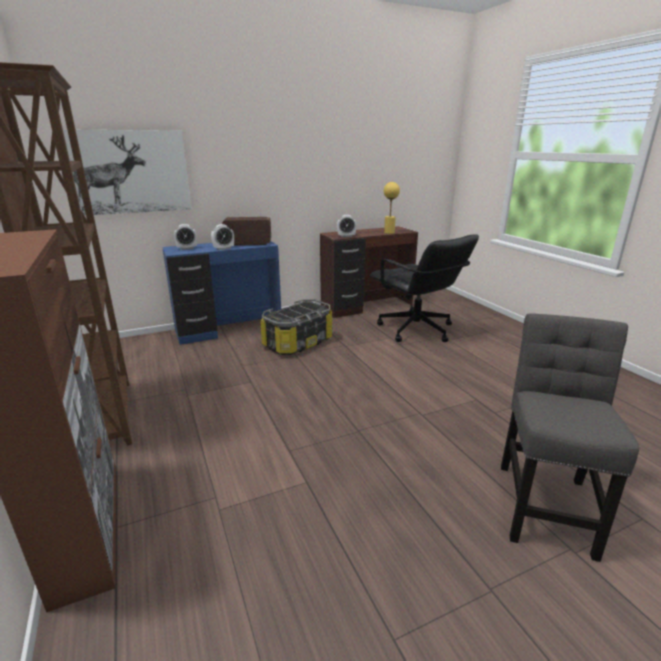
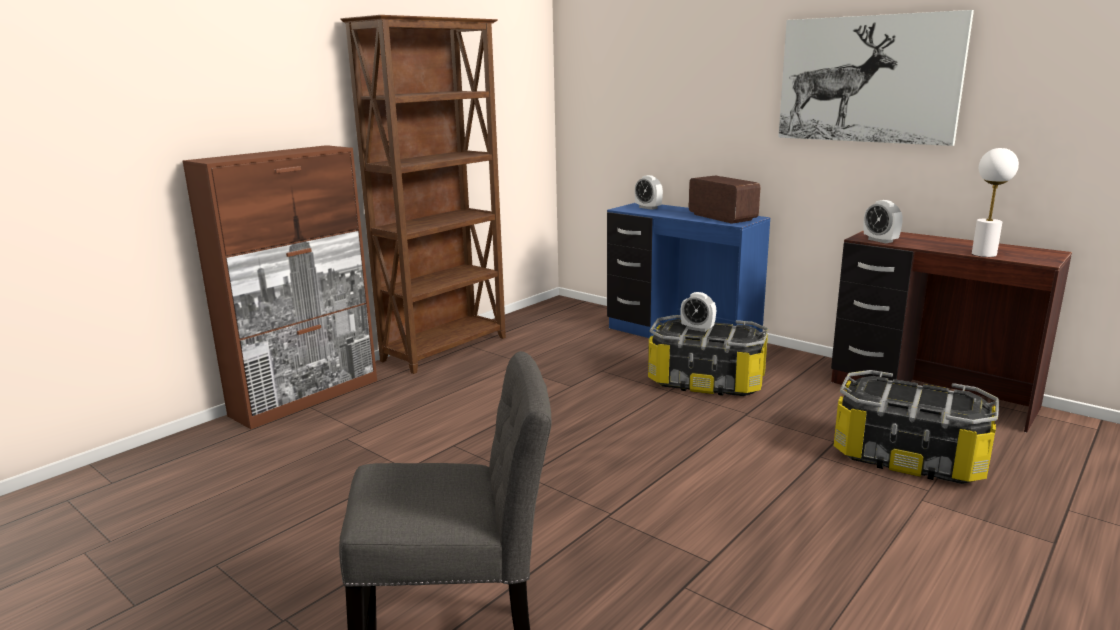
camera: 65 degrees right, 5 degrees down
(127, 172) = (622, 105): picture -> picture (868, 79)
(223, 248) = (675, 216): alarm clock -> alarm clock (697, 328)
(389, 232) = (984, 254): yellow table lamp -> white table lamp
(416, 330) = (908, 458): black office chair -> storage box

